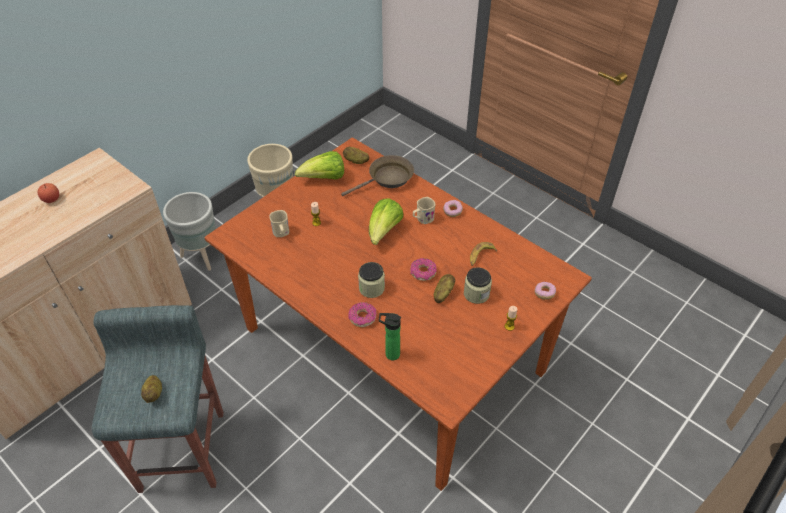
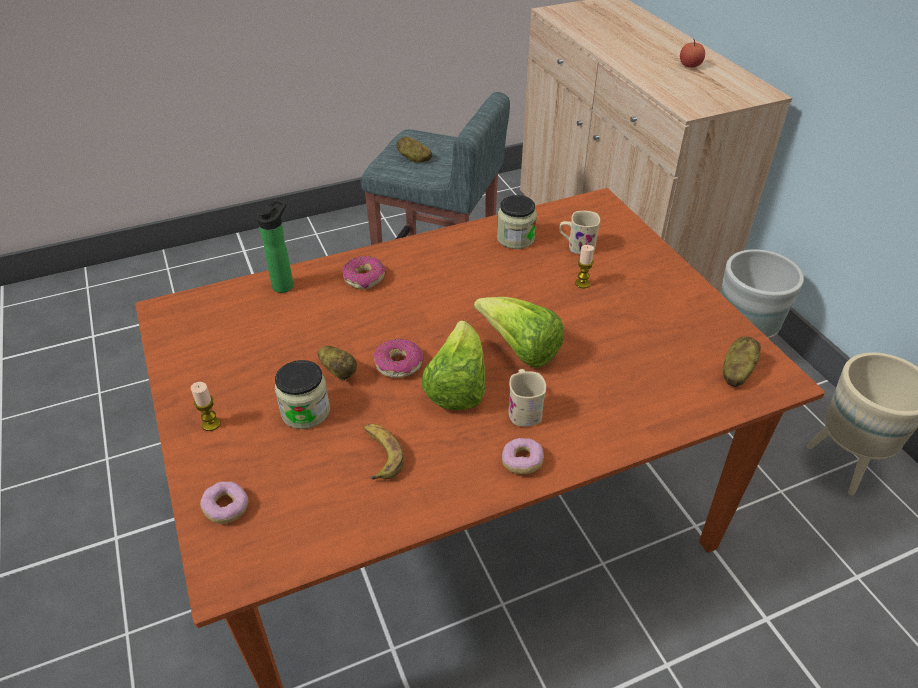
camera: 115 degrees right, 5 degrees down
(324, 178) = (694, 318): lettuce -> lettuce (457, 386)
(371, 288) = (409, 301): jar -> jar (515, 238)
(387, 179) = (664, 399): brown frying pan -> none

